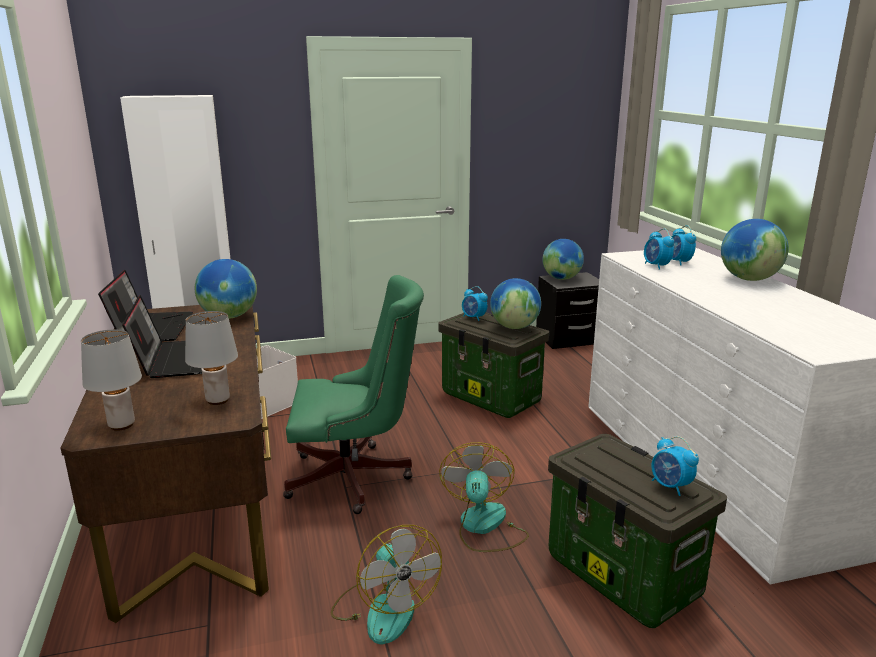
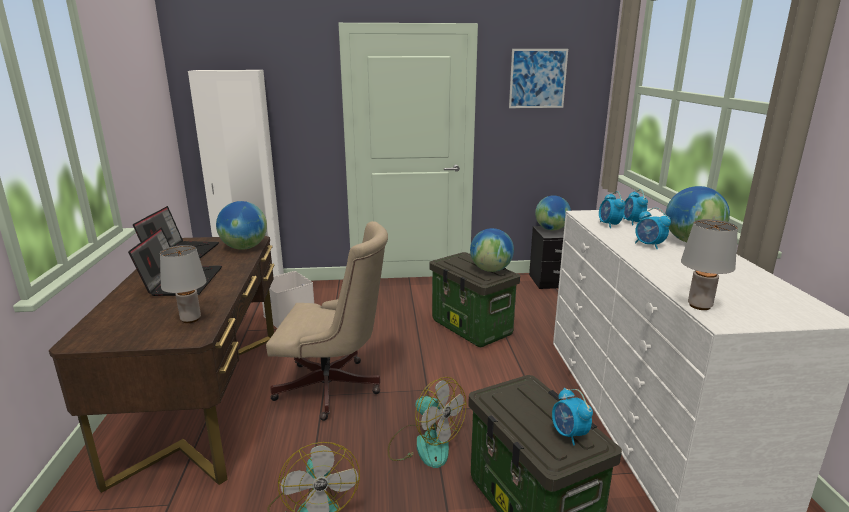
camera: 10 degrees right, 0 degrees up
(121, 425) = (105, 335): grey table lamp -> grey table lamp (700, 306)
(356, 478) = (334, 389): green office chair -> beige office chair
(474, 318) = (460, 259): alarm clock -> alarm clock (649, 245)
(484, 527) = (424, 444): fan -> fan turned 120 degrees clockwise
(540, 102) = (537, 78): none -> picture

